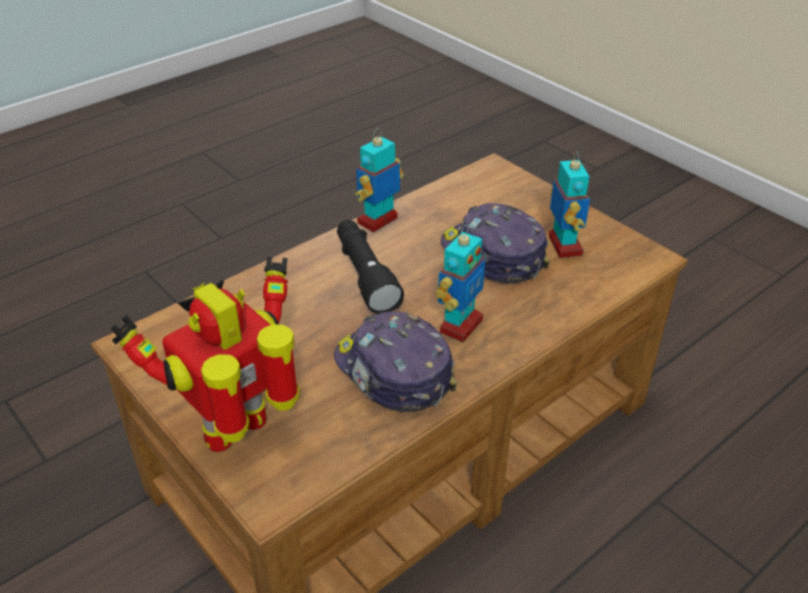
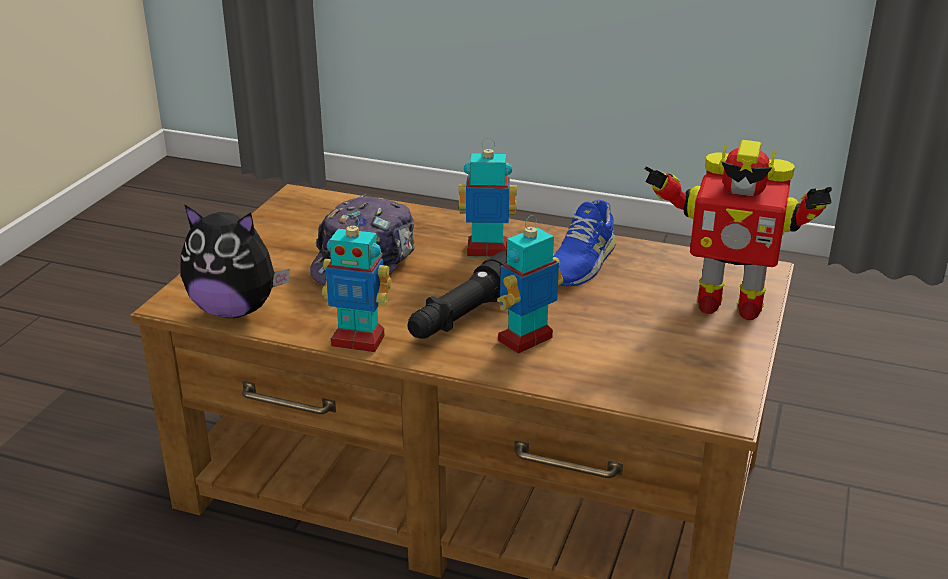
camera: 120 degrees left, 10 degrees down
(393, 372) = (579, 263): cap -> blue shoe
(463, 186) = (235, 310): none -> plush toy
(564, 246) = (316, 232): toy robot -> toy robot (526, 340)

